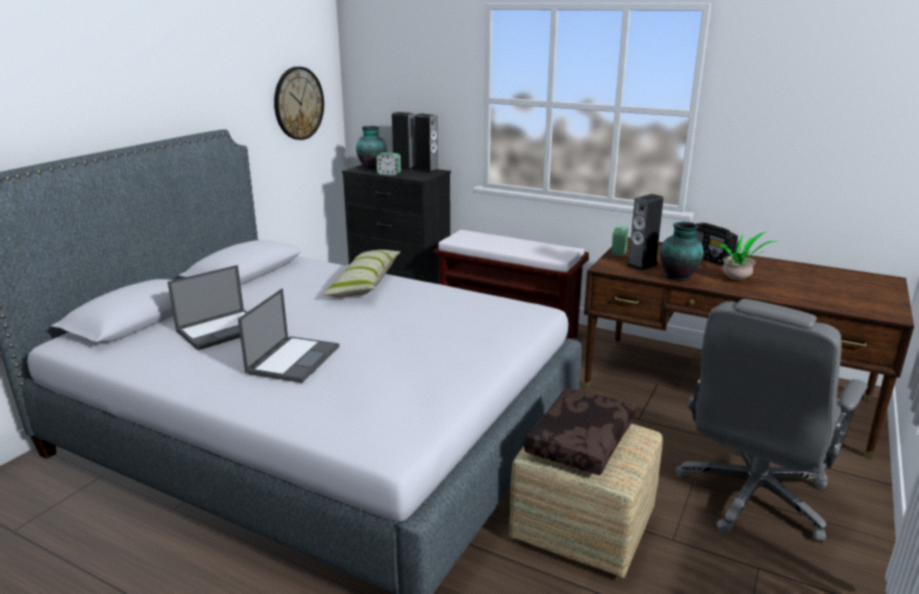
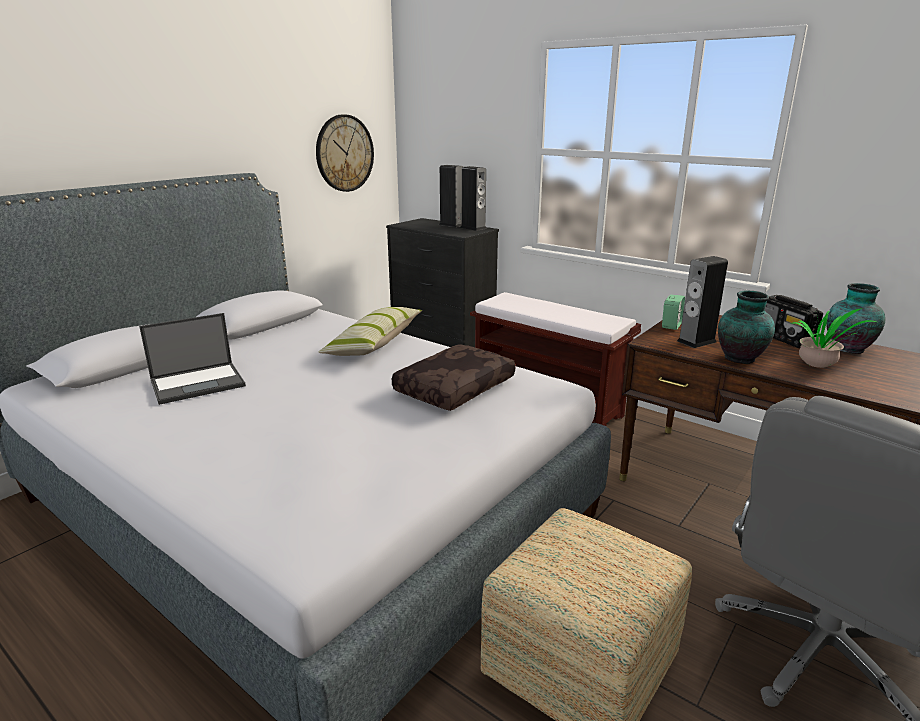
camera: 10 degrees right, 0 degrees up
(294, 359) = (252, 424): laptop -> none
(372, 167) = (418, 223): vase -> vase (847, 348)
(389, 174) = (432, 229): alarm clock -> none
(579, 440) = (575, 562): brown pillow -> brown pillow (454, 387)

